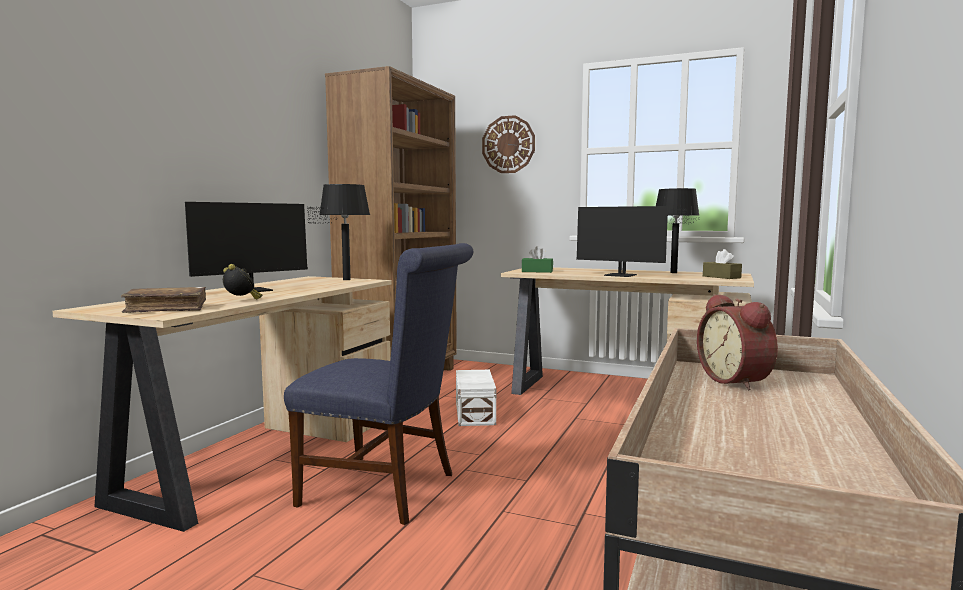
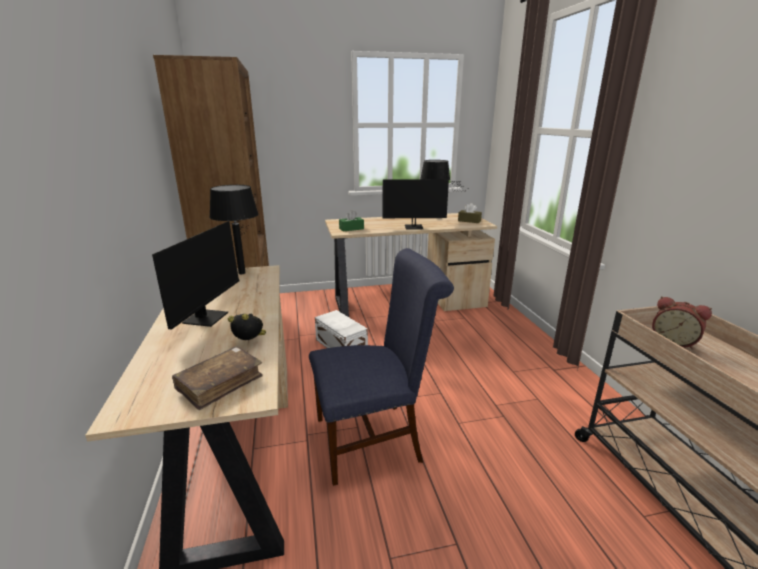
camera: 35 degrees left, 15 degrees up
(508, 144) = (291, 116): wall clock -> none

